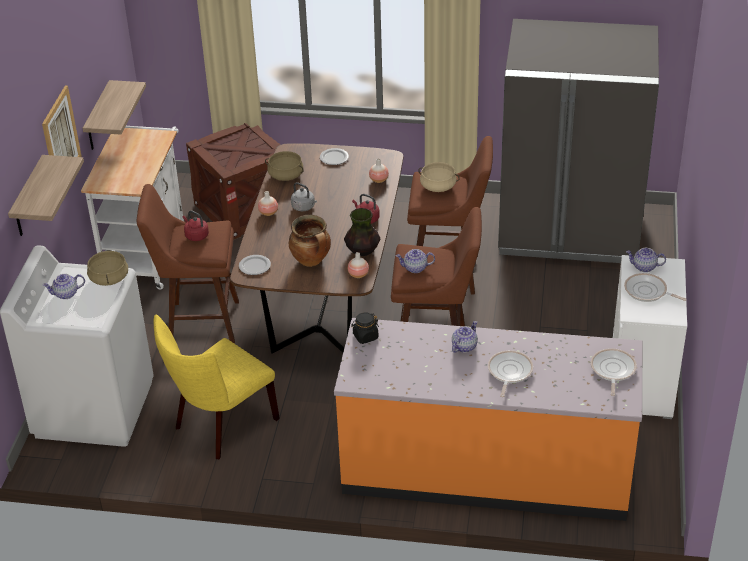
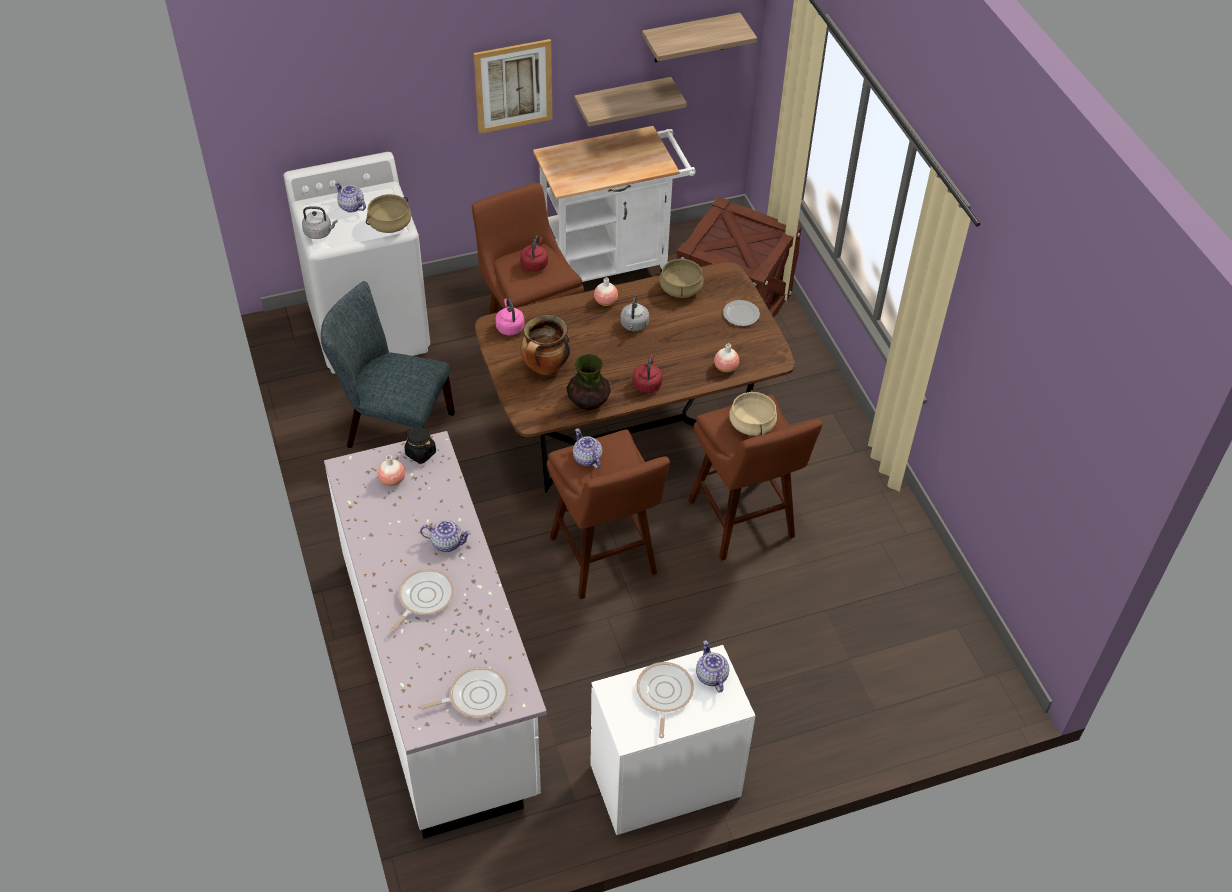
camera: 60 degrees right, 10 degrees up
(28, 198) = (408, 107): shelf -> shelf (690, 38)
(81, 319) = (319, 233): none -> grey kettle
(221, 426) = (393, 429): yellow chair -> grey chair
(254, 266) = (509, 327): plate -> pink kettle
(358, 275) = (544, 414): vase -> vase (392, 480)
(486, 469) = (441, 675): orange counter -> white counter
(509, 372) = (423, 598): frying pan -> frying pan turned 45 degrees counterclockwise
(569, 231) = (904, 613): grey fridge -> none

